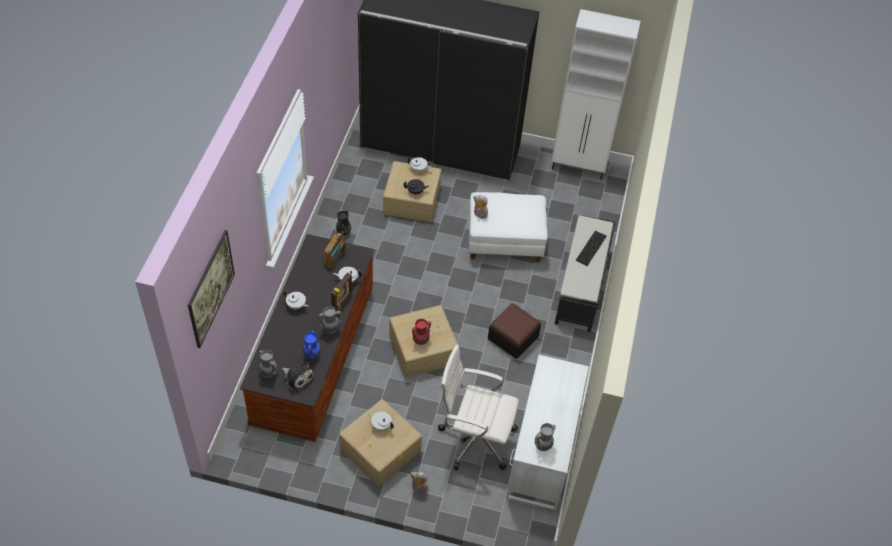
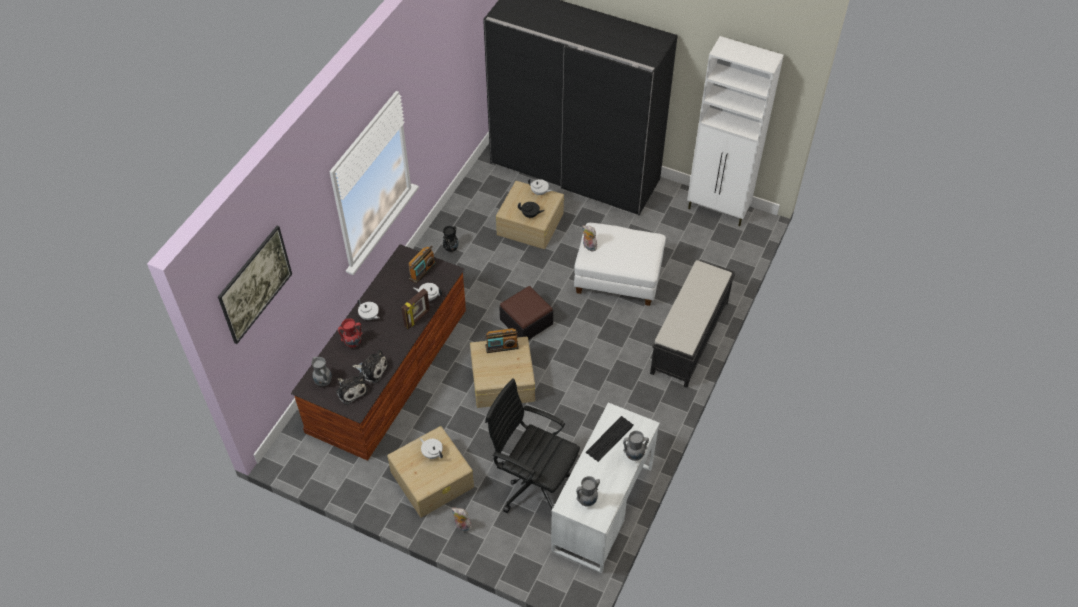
camera: 15 degrees right, 0 degrees up
(312, 355) = (372, 369): blue vase -> plush toy
(330, 329) = (398, 345): grey vase -> grey vase (634, 455)
(420, 318) = (502, 347): none -> radio
(420, 341) = (496, 371): red vase -> red vase (353, 343)
(474, 438) = (534, 482): white office chair -> black office chair
(513, 337) = (601, 382): ottoman -> ottoman (526, 321)
(591, 248) = (700, 297): keyboard -> keyboard (609, 438)

